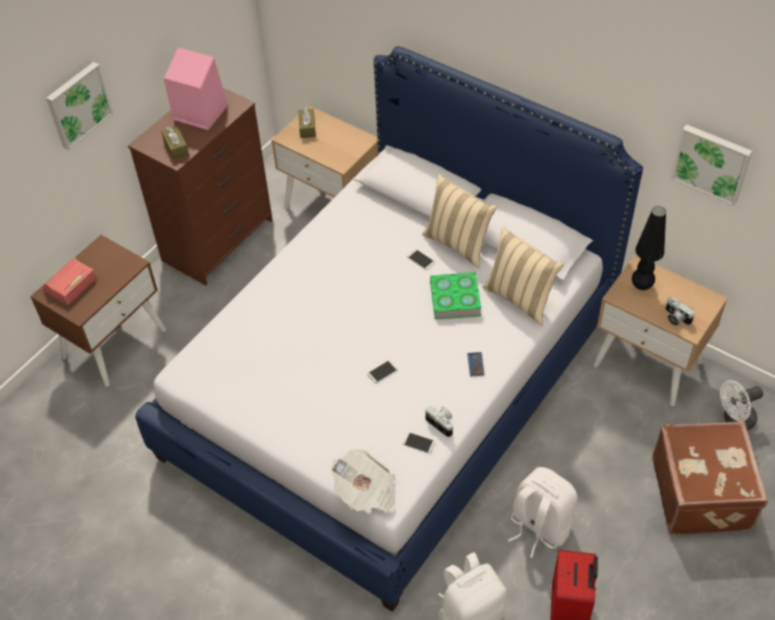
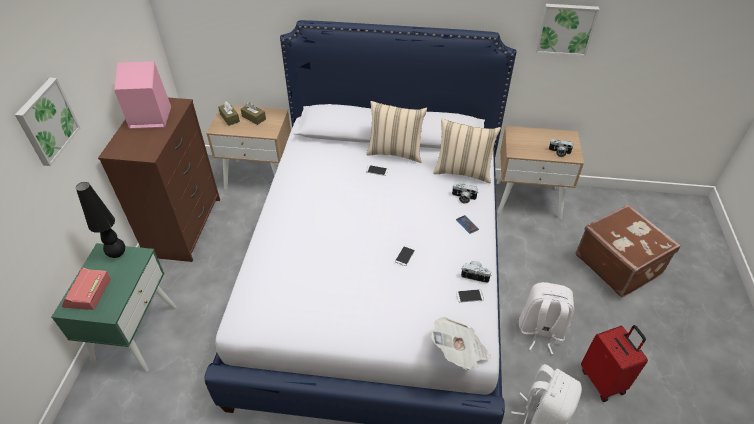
camera: 30 degrees left, 5 degrees down
(114, 343) = (136, 334): brown nightstand -> green nightstand
(176, 148) = (144, 146): brown tissue box -> brown tissue box (254, 118)
(455, 299) = (420, 187): book -> none
(495, 331) = (463, 198): none -> camera
(641, 286) = (524, 141): black table lamp -> black table lamp (117, 254)
(735, 420) = (601, 213): white fan -> none

